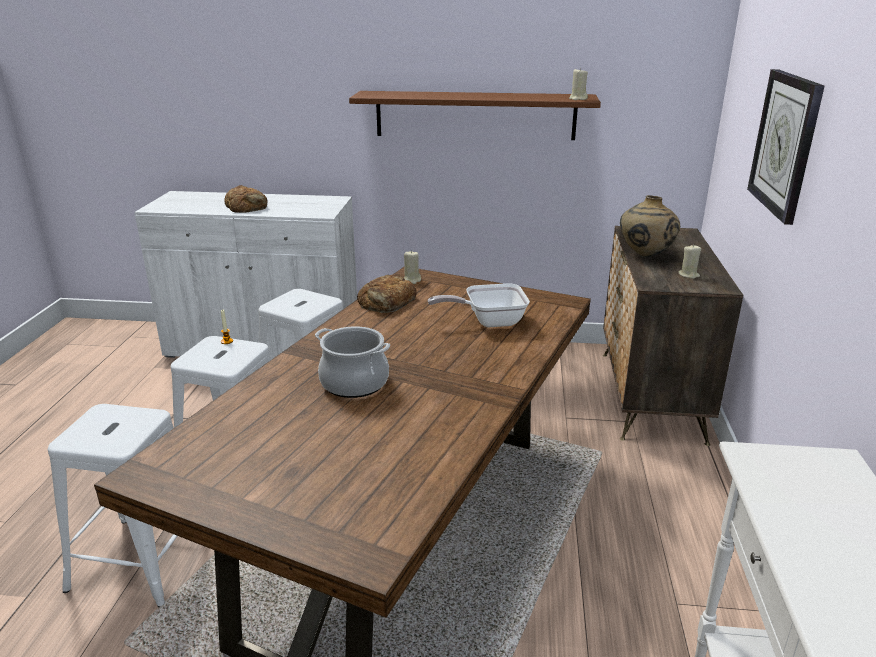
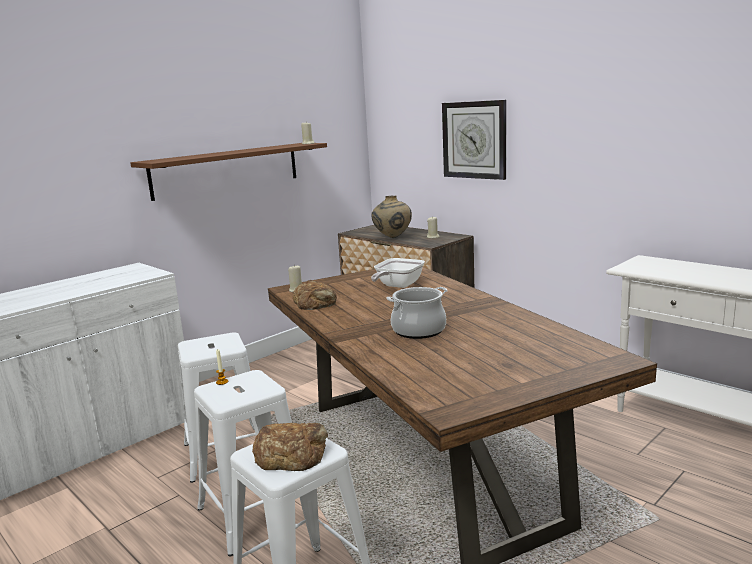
camera: 50 degrees left, 10 degrees down
(247, 206) = (62, 291): bread -> bread (291, 453)

